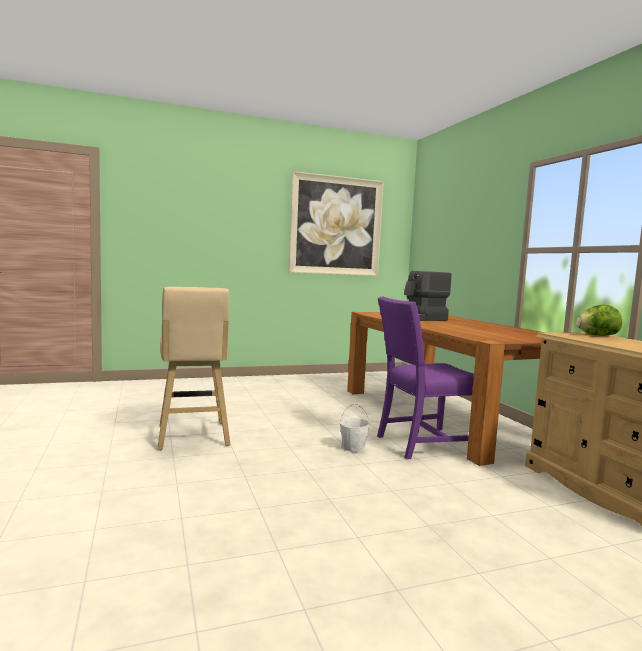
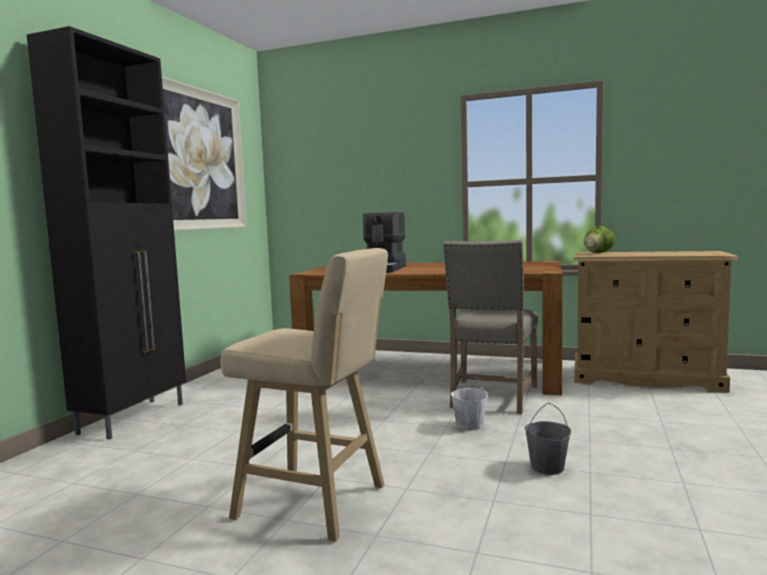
camera: 50 degrees left, 0 degrees up
(241, 380) = (134, 418): none -> black cabinet
(316, 483) = (547, 468): none -> grey bucket
(423, 444) = (491, 397): purple chair -> beige chair

